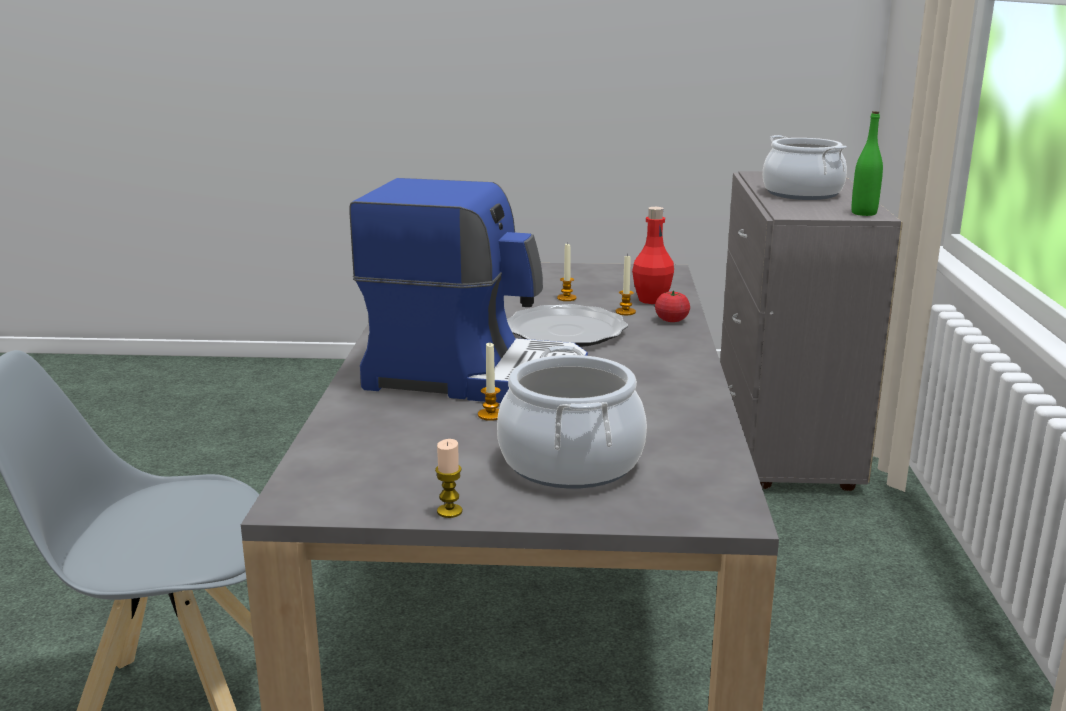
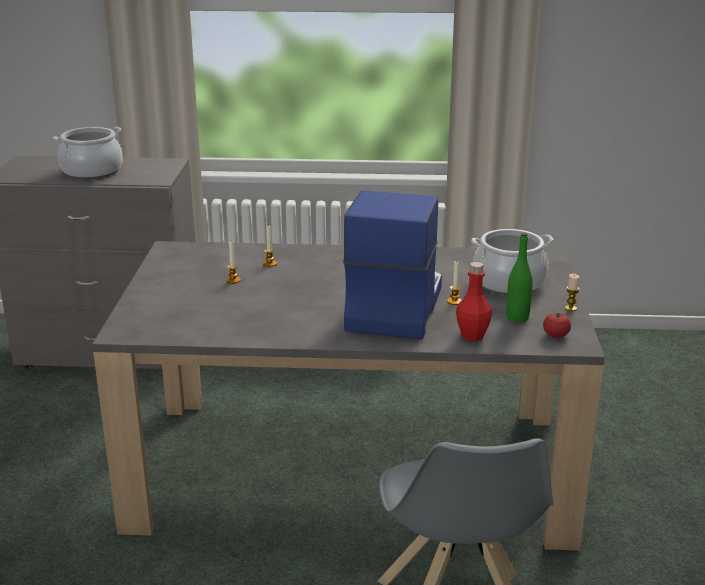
camera: 90 degrees left, 5 degrees up
(565, 331) = (308, 281): plate -> none
(652, 300) = (244, 255): red bottle -> red bottle (472, 335)
(671, 320) = (289, 252): tomato -> tomato (556, 335)
(864, 213) = (165, 163): green bottle -> green bottle (517, 317)

